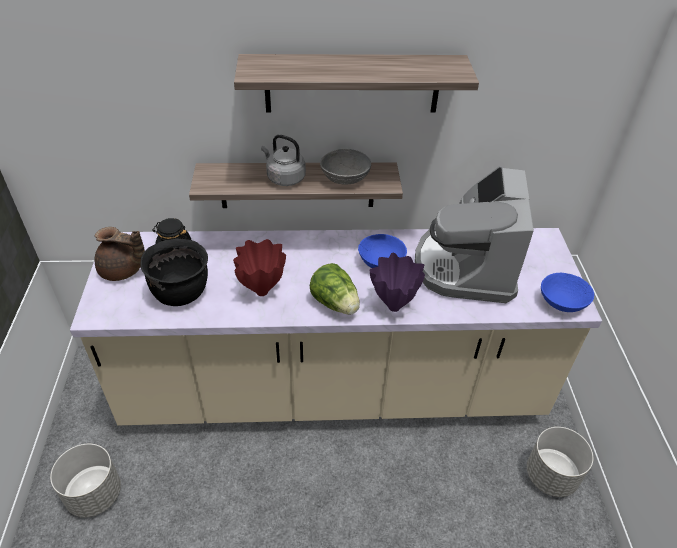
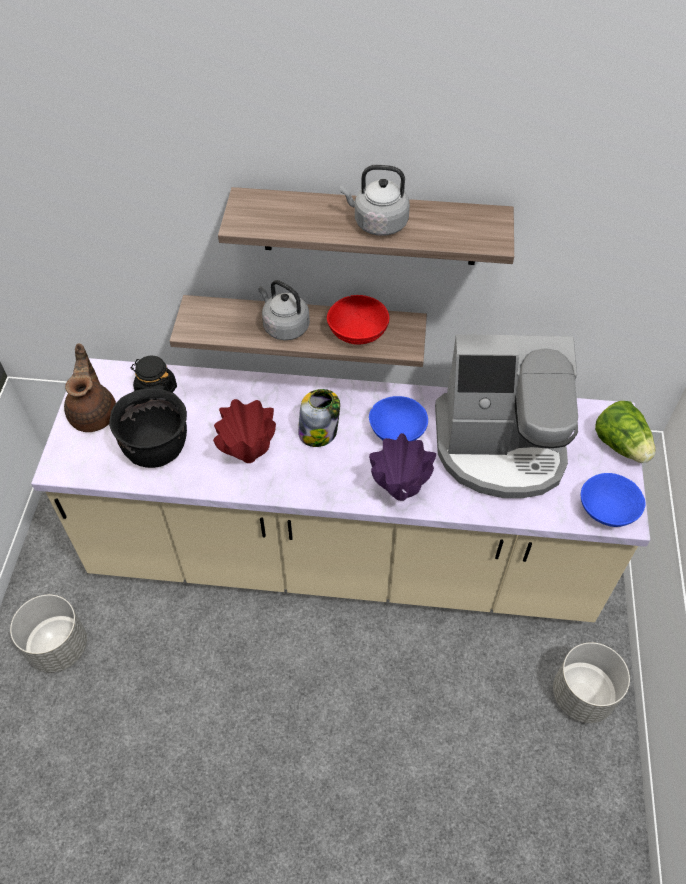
camera: 10 degrees right, 10 degrees up
(122, 271) = (94, 413): brown teapot -> brown teapot turned 120 degrees counterclockwise
(317, 268) = (318, 432): none -> jar
(335, 303) = (332, 482): lettuce -> lettuce (621, 445)
(345, 178) = (358, 332): grey bowl -> red bowl
(364, 68) = (377, 223): none -> grey kettle
(466, 266) = (500, 447): coffee machine -> coffee machine turned 105 degrees counterclockwise

